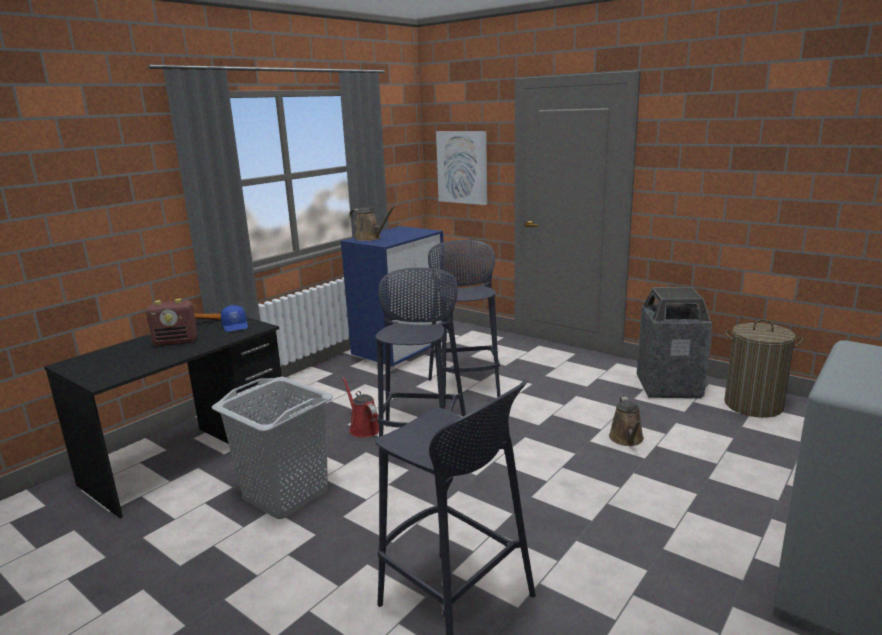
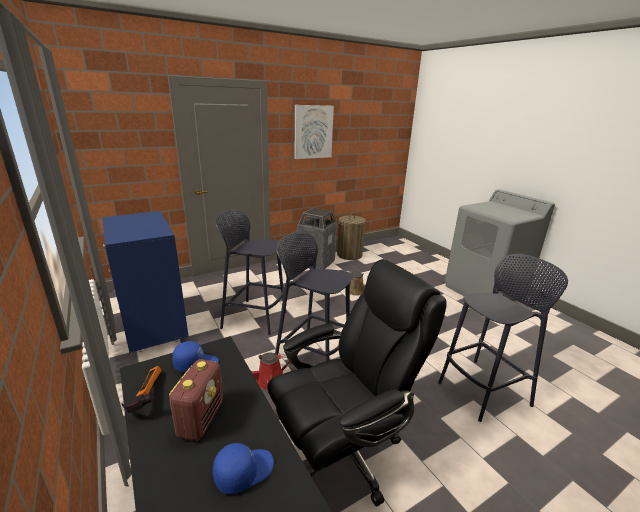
camera: 70 degrees left, 5 degrees up
(129, 362) = (243, 471): none -> blue cap
(285, 495) = (341, 450): grey laundry basket -> black office chair
(370, 238) = (127, 233): brown watering can -> none
(462, 167) = (119, 153): picture -> picture (313, 132)

